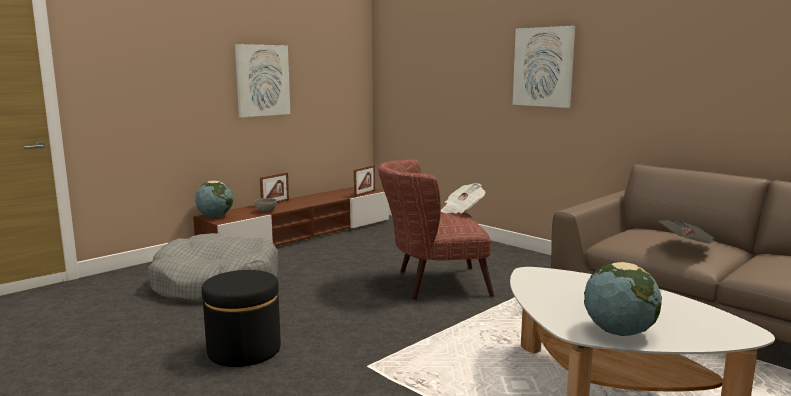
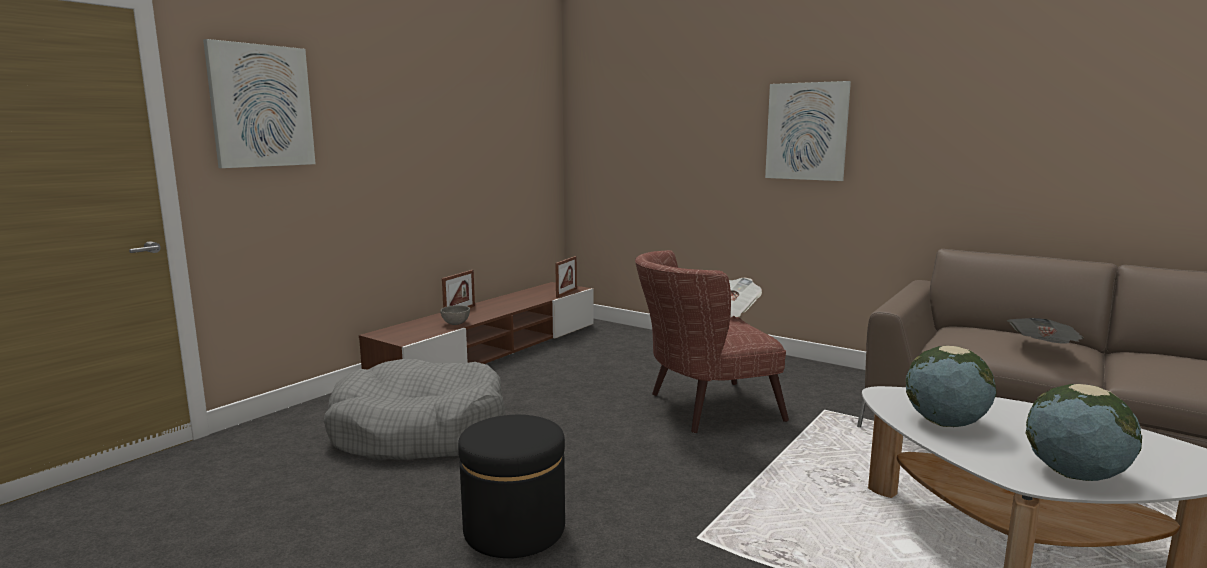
camera: 10 degrees left, 0 degrees up
(215, 216) = (390, 334): globe -> globe (944, 423)
(262, 80) = (440, 149): picture -> picture (261, 106)

